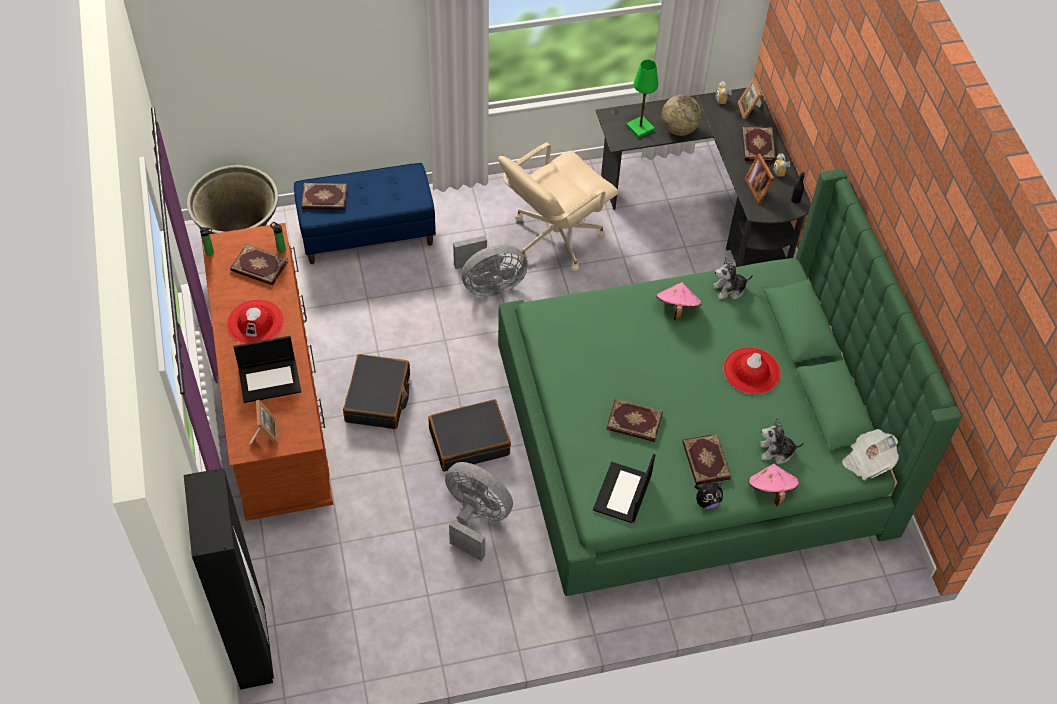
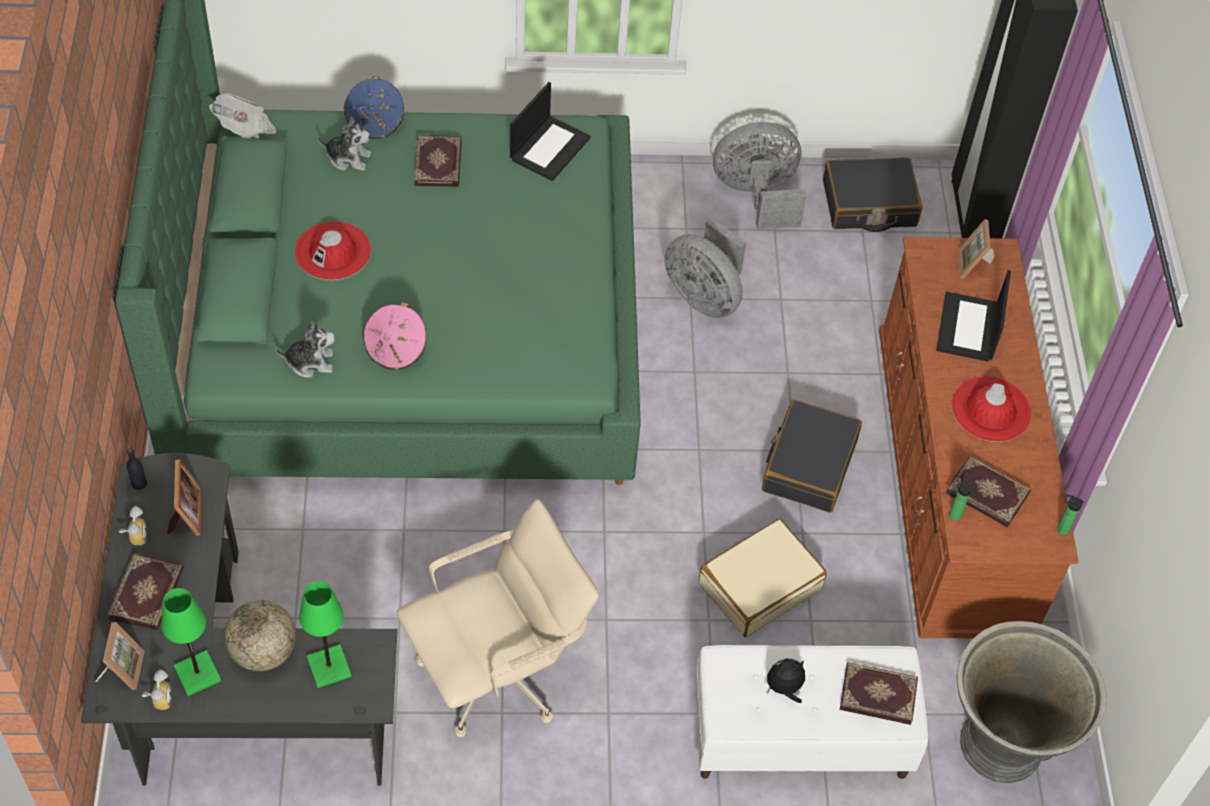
camera: 170 degrees left, 0 degrees up
(270, 380) = (969, 328): laptop -> laptop turned 75 degrees counterclockwise
(368, 233) = (799, 738): blue bench -> white bench
(403, 313) = (759, 586): none -> beige suitcase
(469, 441) = (695, 387): black suitcase -> black suitcase (869, 204)
(489, 285) = (621, 608): grey fan -> grey fan (757, 196)
(634, 420) = (507, 221): book -> none
(707, 501) = (454, 124): plush toy -> plush toy (784, 688)
(709, 114) = (198, 674): none -> green table lamp
(770, 490) = (375, 121): pink hat -> blue hat

